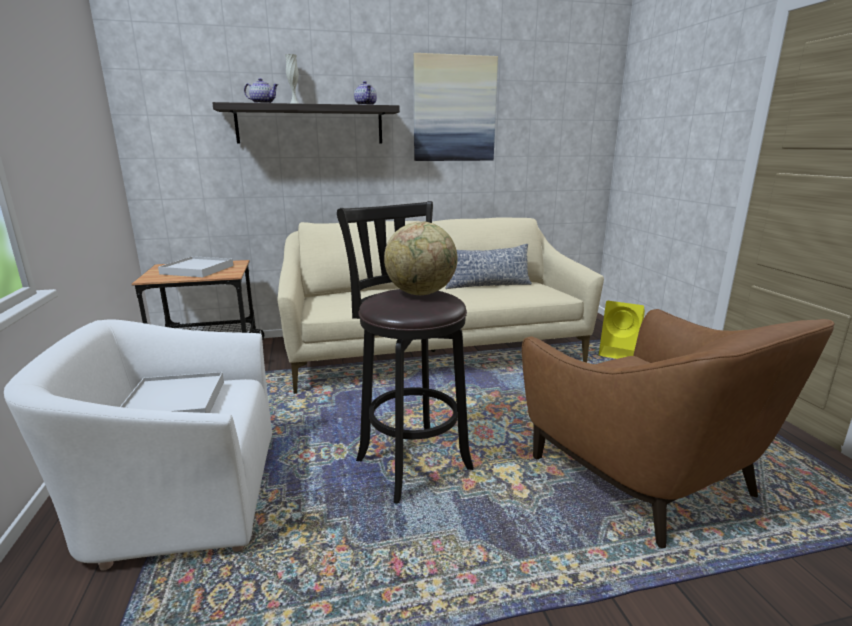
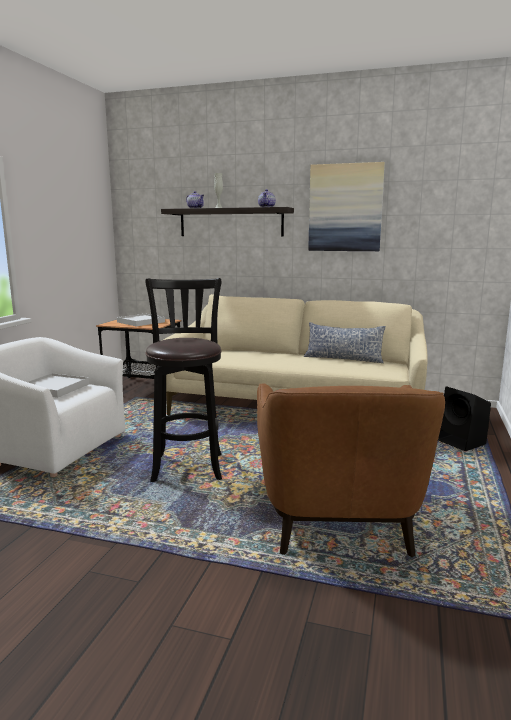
camera: 30 degrees right, 5 degrees down
(421, 293) = (192, 340): globe -> none
(620, 353) = (462, 443): yellow speaker -> black speaker

